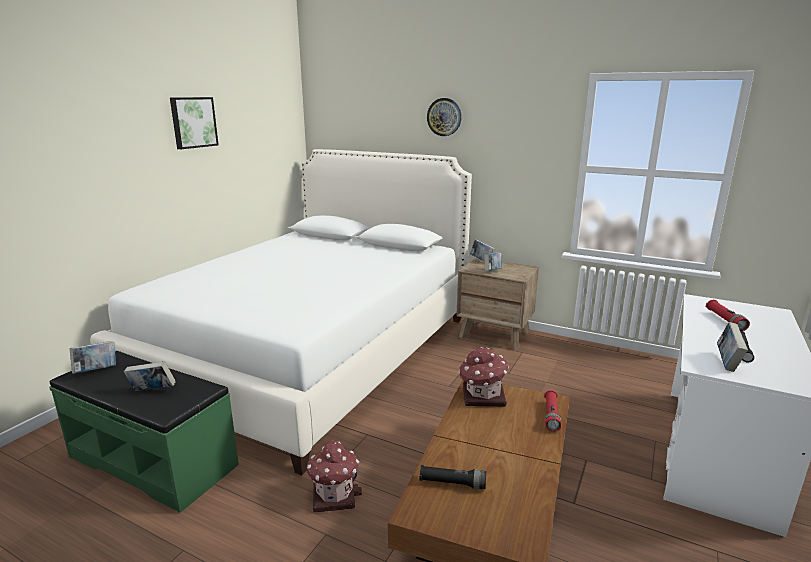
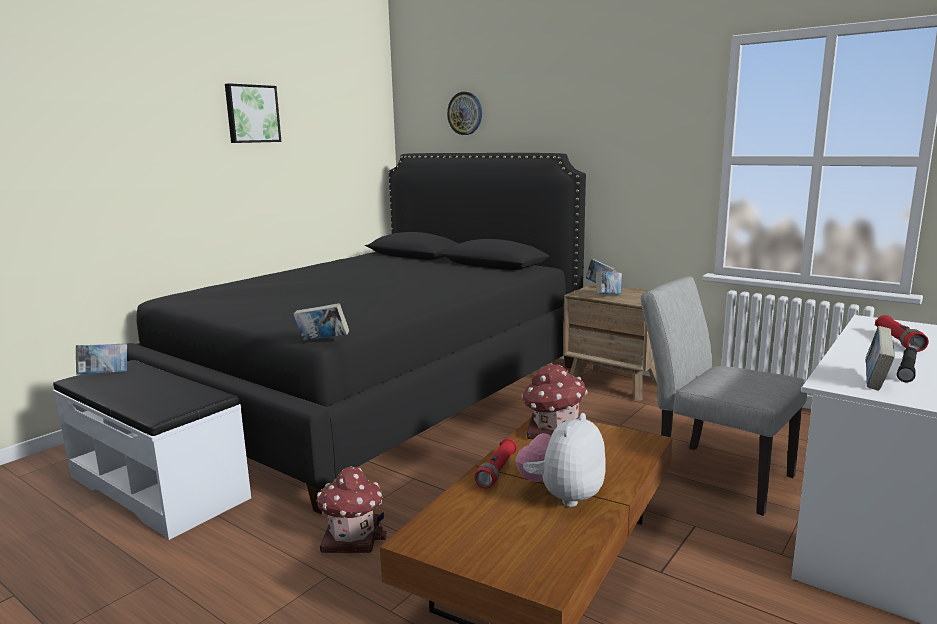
camera: 10 degrees right, 5 degrees down
(152, 391) = (154, 395): book -> book (322, 341)
(154, 460) = (159, 487): green bench -> white bench
(312, 352) = (377, 392): white bed -> black bed
(444, 117) = (553, 105): wall clock -> wall clock (465, 113)
(452, 483) = (477, 514): black flashlight -> none
(509, 459) = (562, 496): none -> plush toy
(551, 416) = (638, 455): red flashlight -> red flashlight (497, 471)
(586, 413) = (713, 474): none -> grey chair

